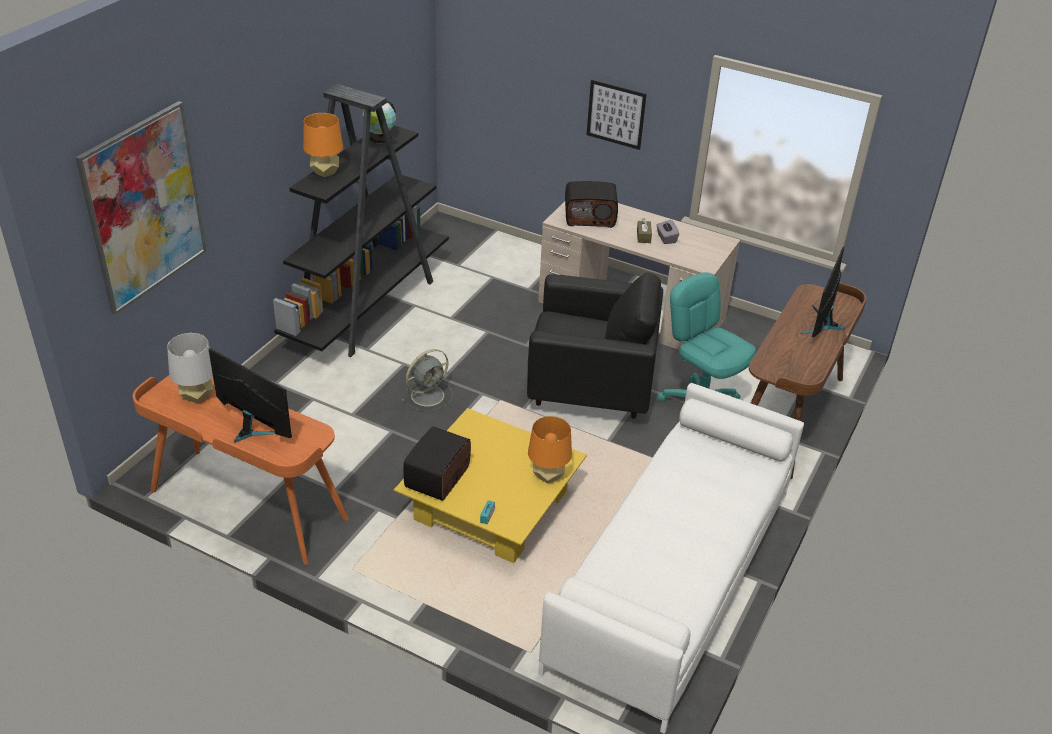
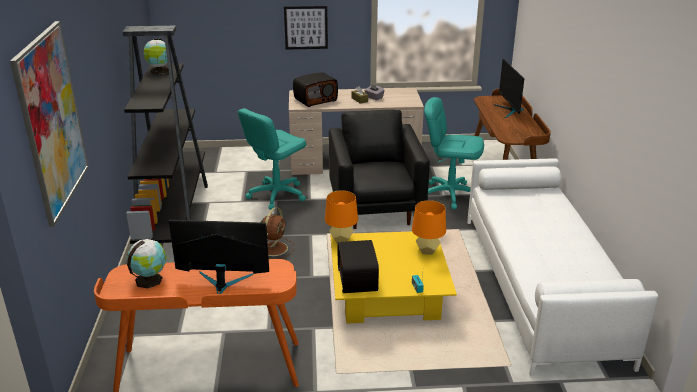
camera: 30 degrees left, 10 degrees down
(197, 396) = (150, 279): grey table lamp -> globe
(325, 172) = (142, 95): orange table lamp -> orange table lamp (341, 239)
(429, 395) = (275, 248): grey fan -> brown fan
(495, 324) = (276, 195): none -> turquoise office chair
(590, 388) = (376, 208): black armchair -> black armchair turned 75 degrees counterclockwise

